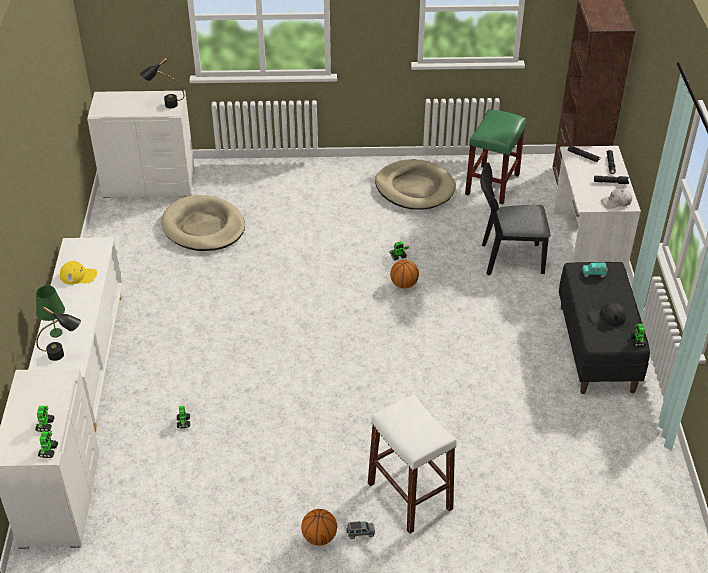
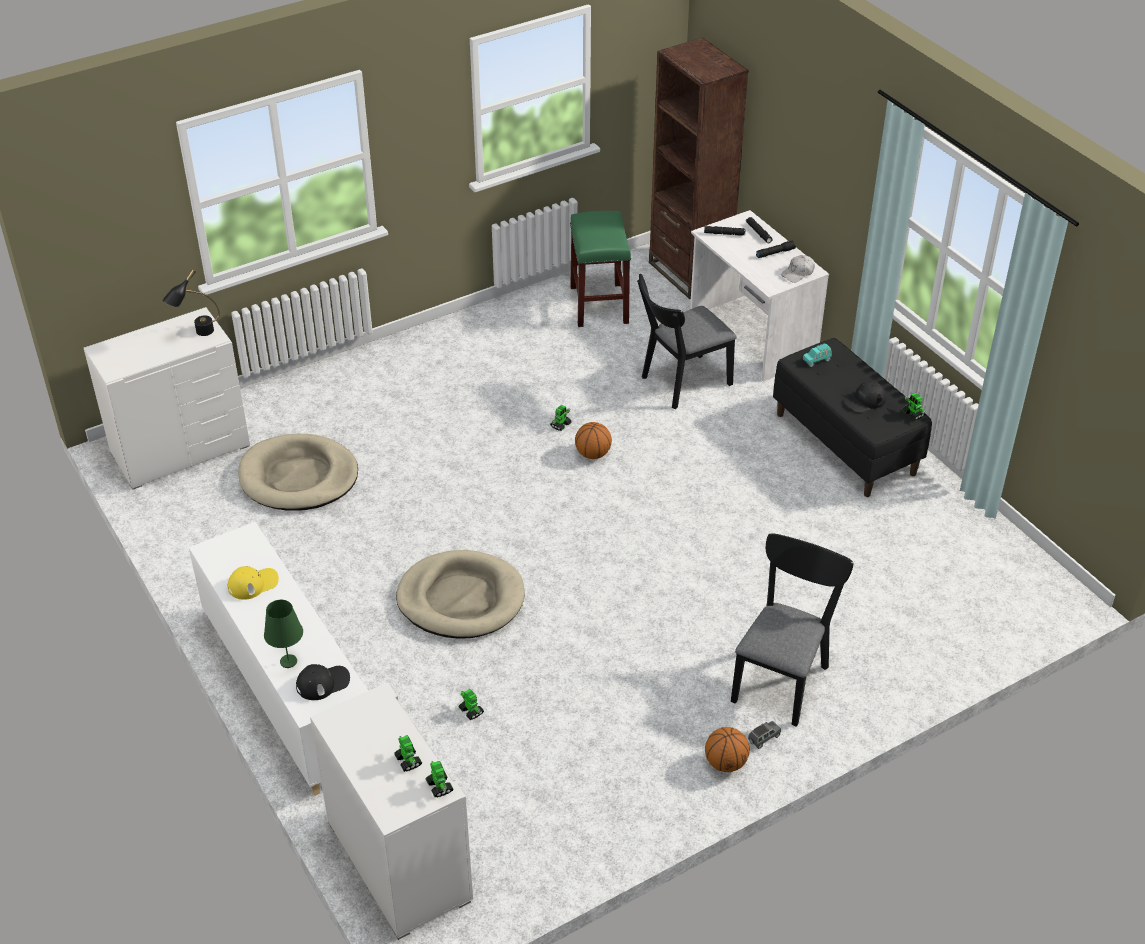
camera: 30 degrees left, 0 degrees up
(63, 355) = (323, 683): black table lamp -> black cap
(410, 496) = (782, 677): white stool -> black chair
(415, 188) = (515, 339): beige dog bed -> beige dog bed (461, 599)

